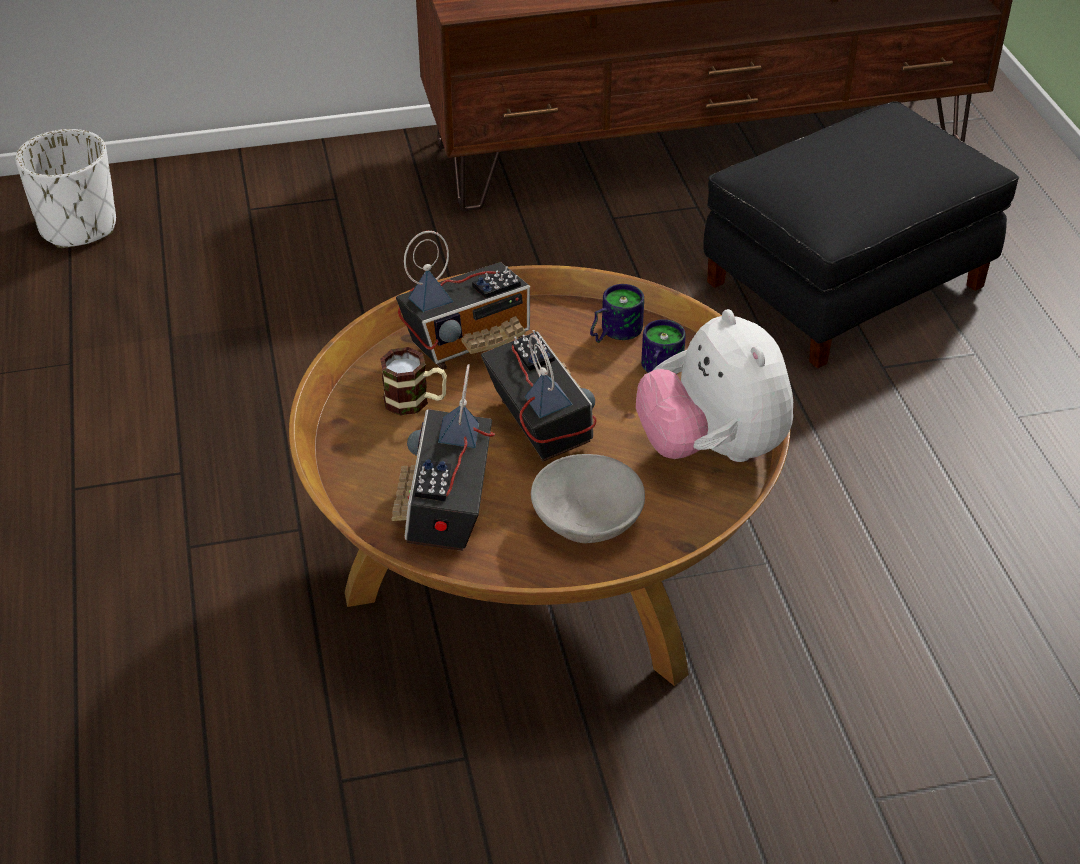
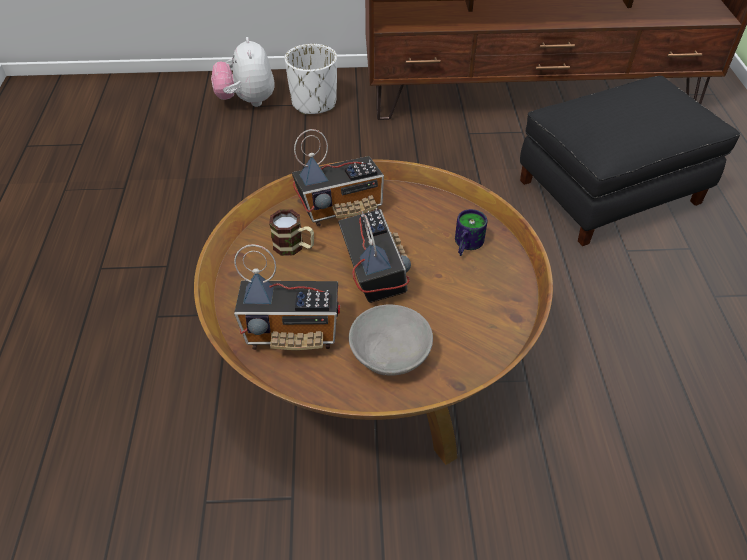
camera: 10 degrees right, 5 degrees up
(79, 227) = (154, 107): white planter -> white planter (314, 103)
(447, 511) = (293, 333): radio -> radio turned 105 degrees counterclockwise
(612, 332) = (439, 212): mug -> none
(712, 449) = (492, 309): plush toy -> plush toy (247, 101)

